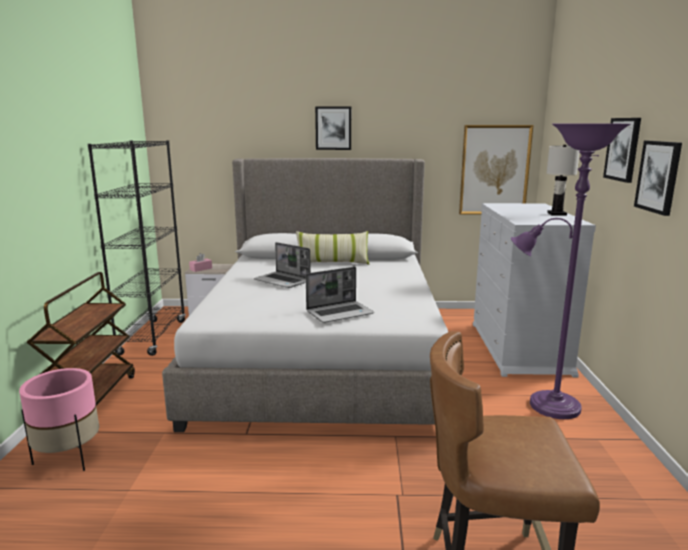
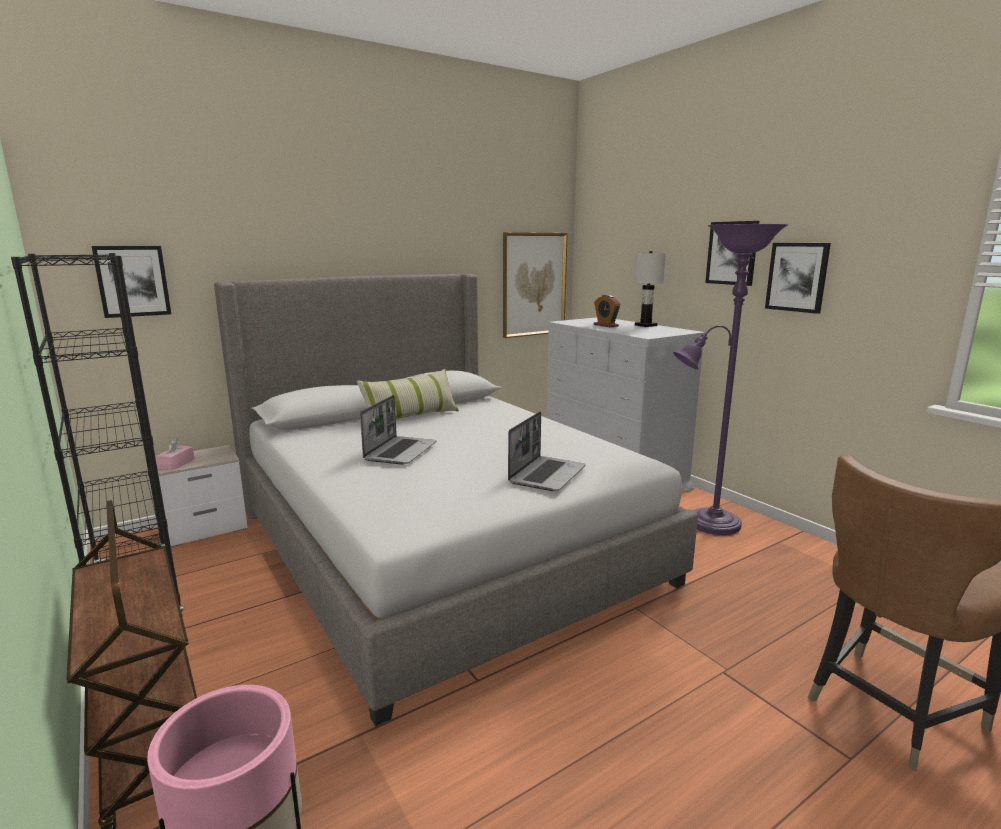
camera: 35 degrees left, 0 degrees up
(283, 281) = (400, 451): laptop -> laptop turned 75 degrees counterclockwise
(333, 128) = (353, 235): picture -> picture (132, 281)
(519, 210) = (606, 325): none -> alarm clock

